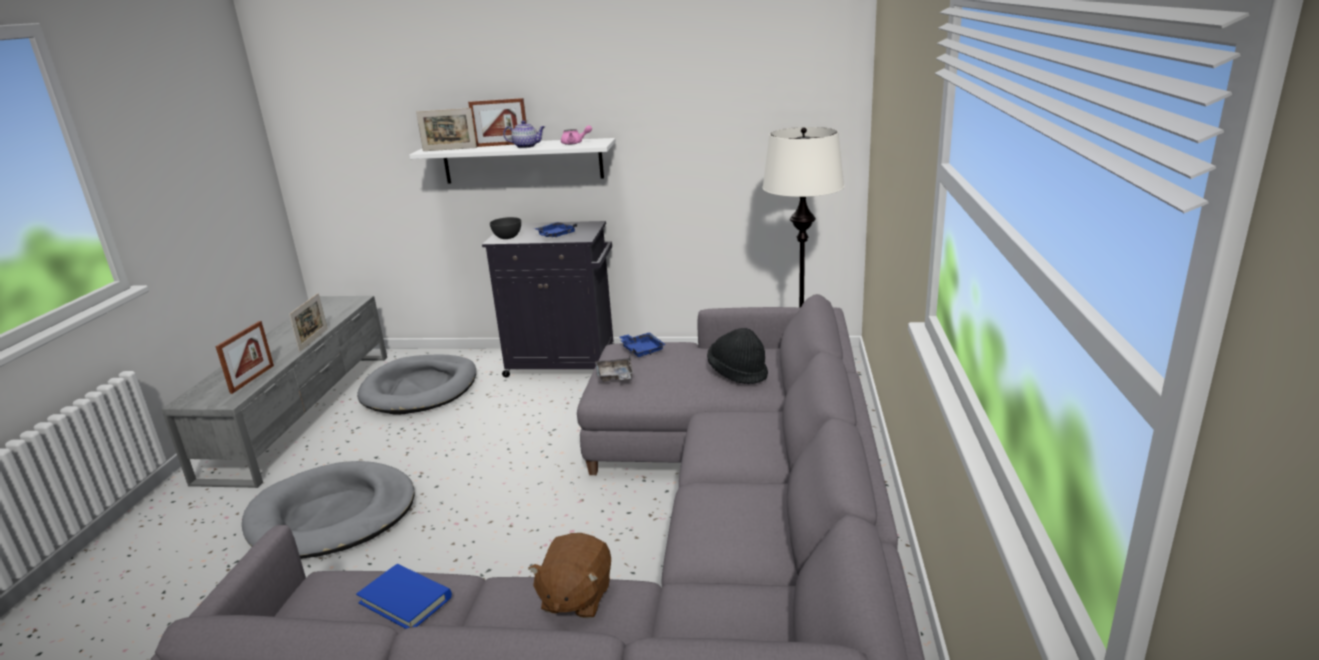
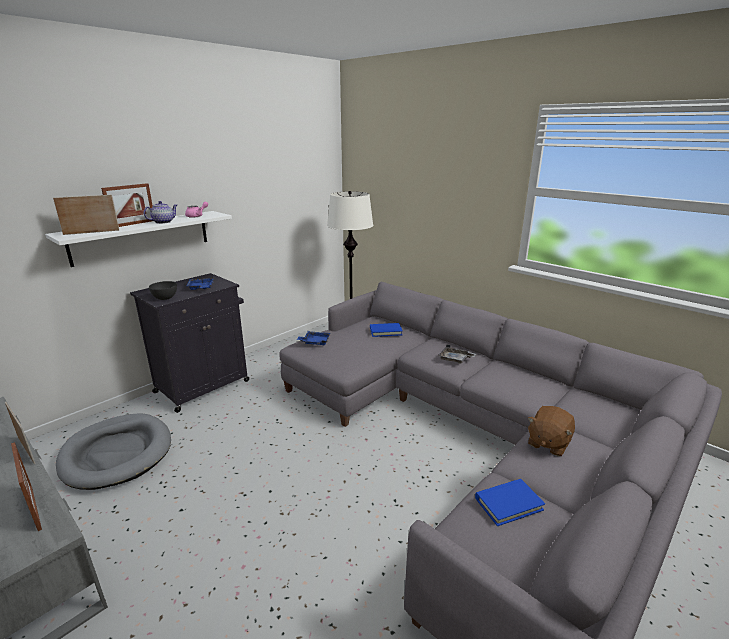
camera: 55 degrees left, 0 degrees up
(332, 515) = (231, 562): grey dog bed -> none
(450, 149) = (91, 232): picture frame -> picture frame turned 150 degrees counterclockwise
(575, 597) = (548, 443): brown plush toy -> brown plush toy turned 75 degrees clockwise
(615, 376) = (333, 359): grey tray -> grey tray (455, 359)
(738, 373) = (385, 331): black hat -> blue book

